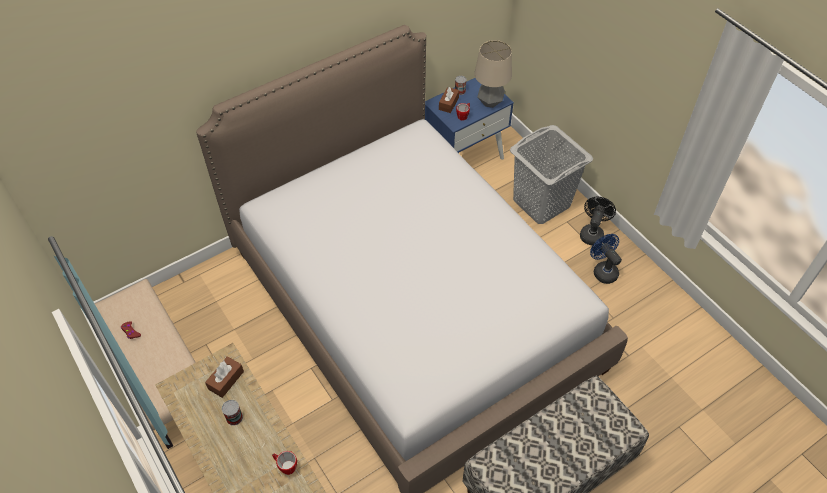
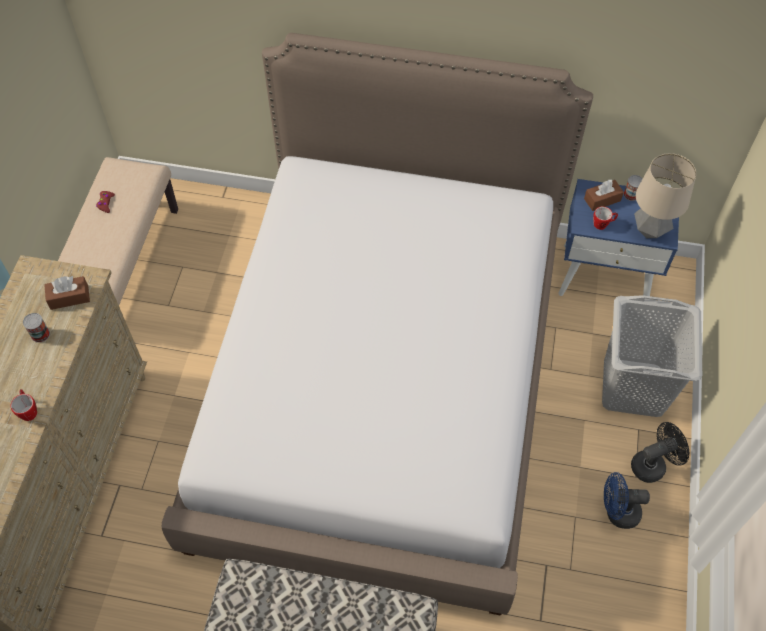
camera: 45 degrees right, 5 degrees up
(602, 270) = (617, 512): blue fan -> blue fan turned 105 degrees counterclockwise

